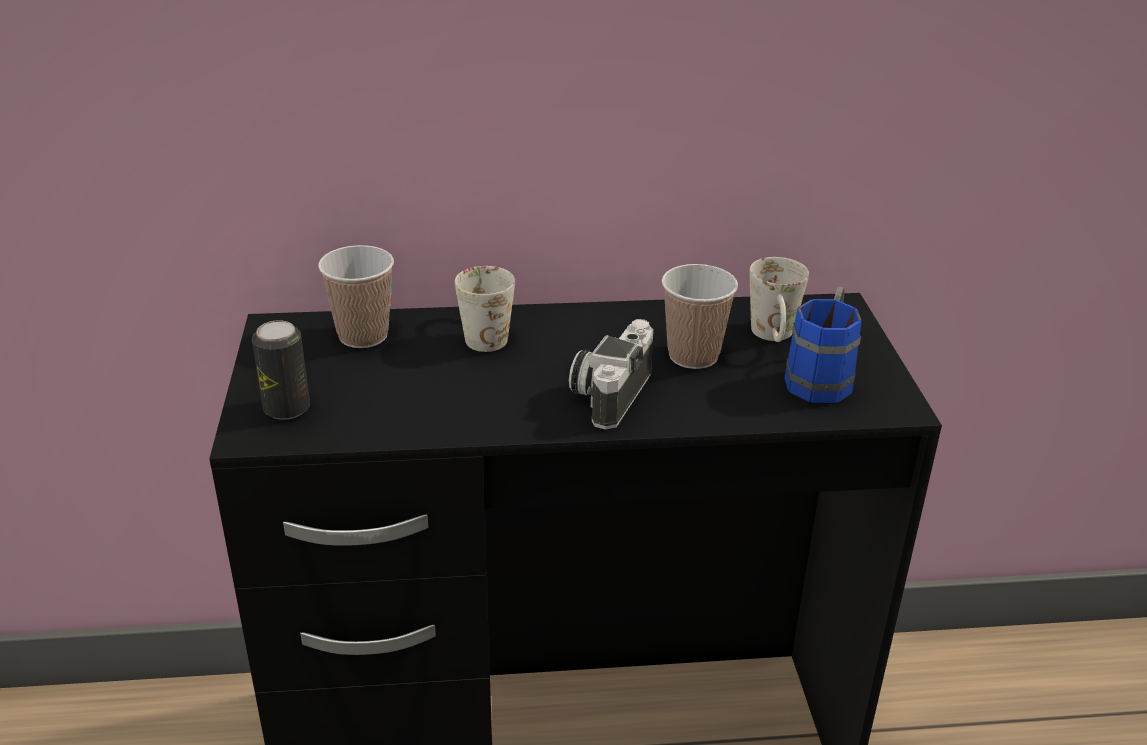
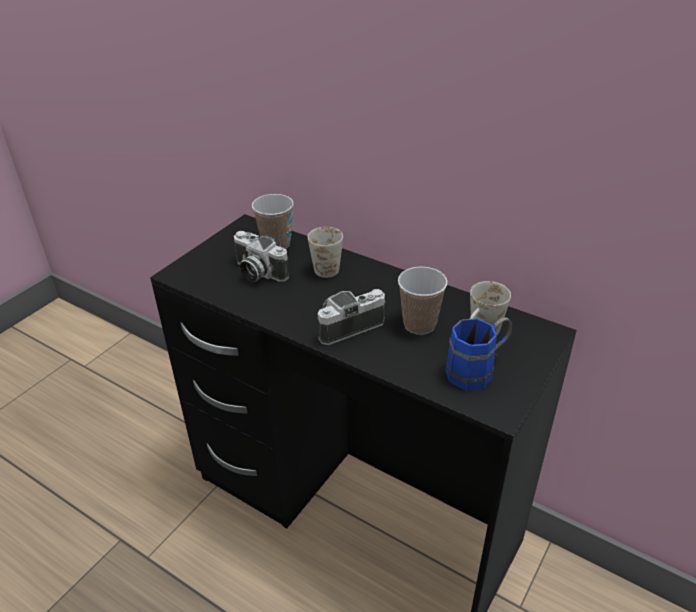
camera: 40 degrees right, 5 degrees up
(286, 408) = (203, 267): can -> none
(386, 382) = (257, 272): none -> camera

